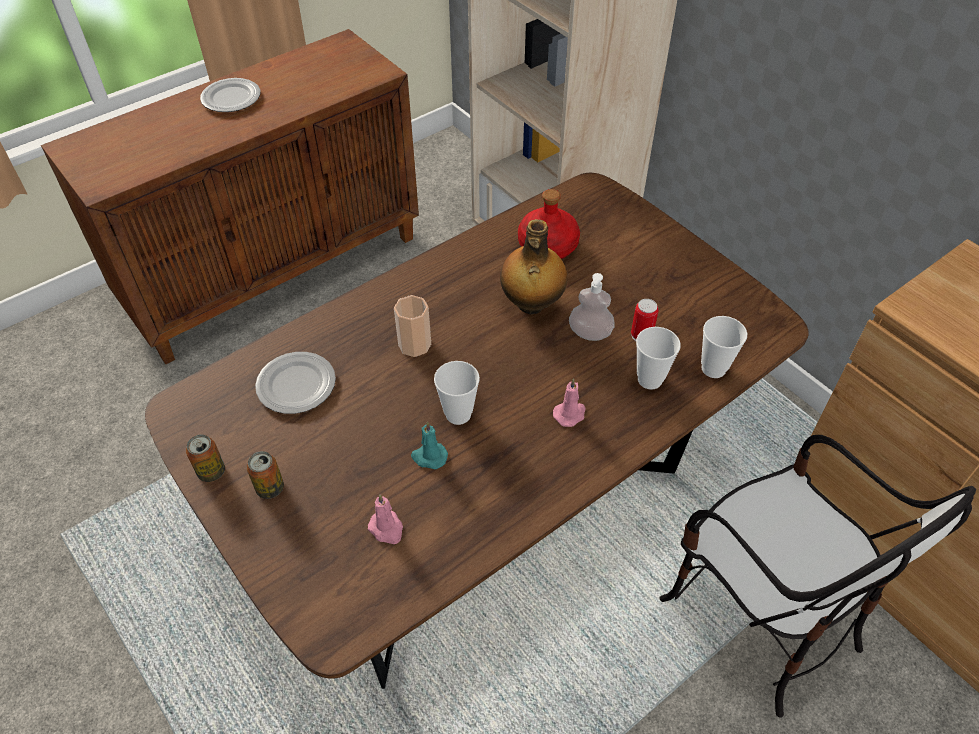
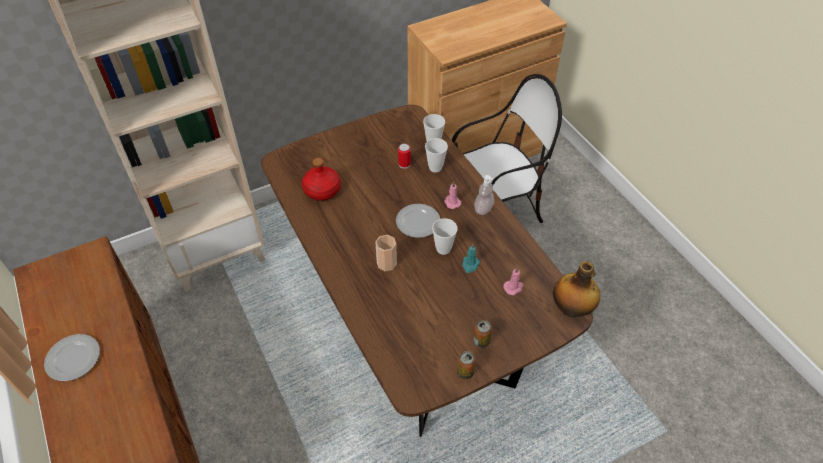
camera: 80 degrees left, 0 degrees up
(296, 385) = (405, 326): plate -> plate (417, 222)
(531, 304) = (368, 205): bottle -> bottle (571, 309)
(590, 333) = (397, 184): soap dispenser -> soap dispenser (483, 209)

